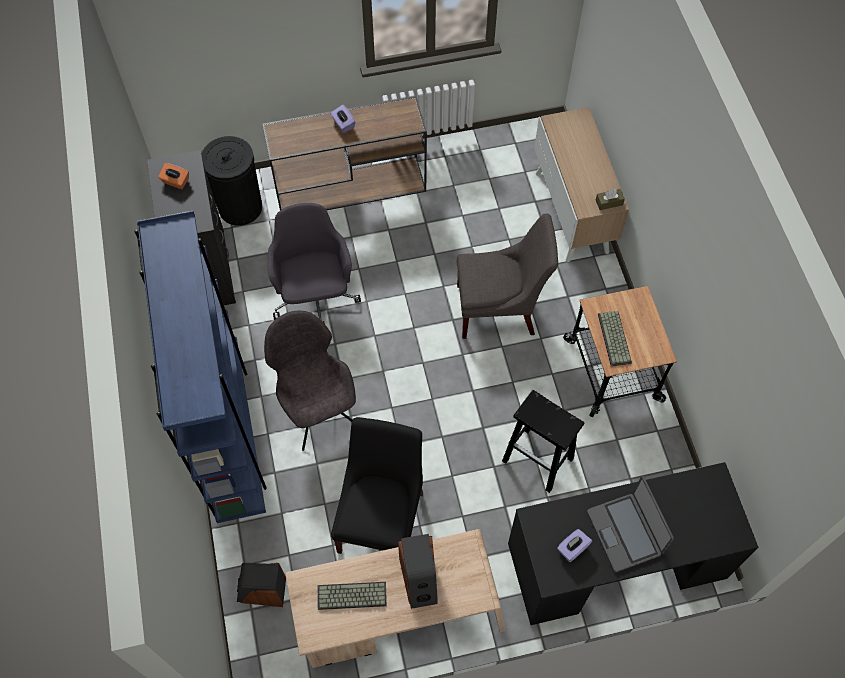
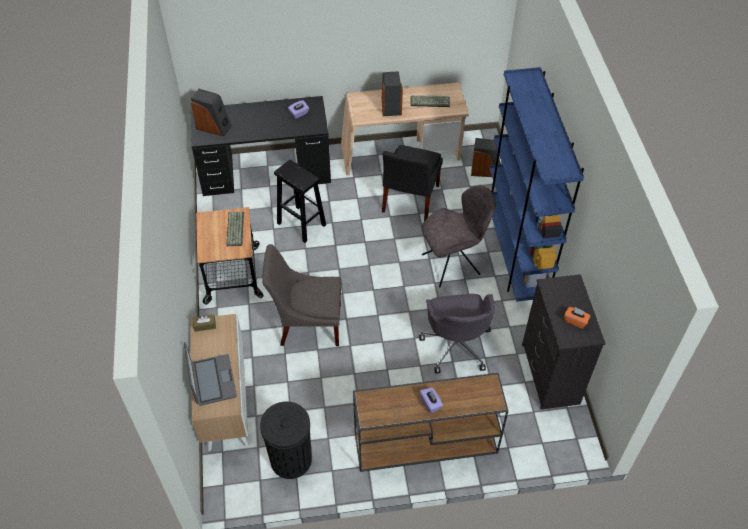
camera: 175 degrees left, 10 degrees down
(240, 207) = (527, 431): black trash can -> black trash can (291, 459)
(317, 410) = (453, 264): grey chair -> grey chair turned 90 degrees counterclockwise
(625, 532) = (266, 118): laptop -> laptop (212, 380)
(704, 506) = (214, 127): none -> speaker

